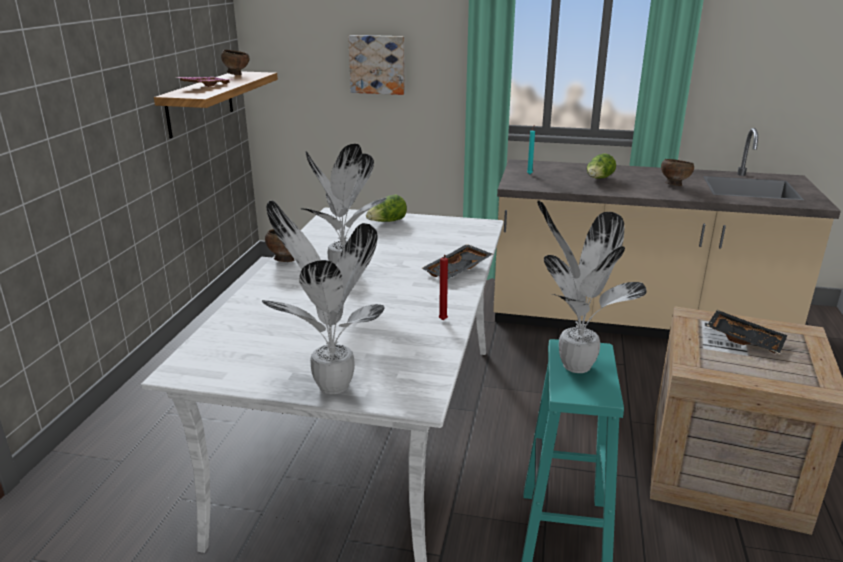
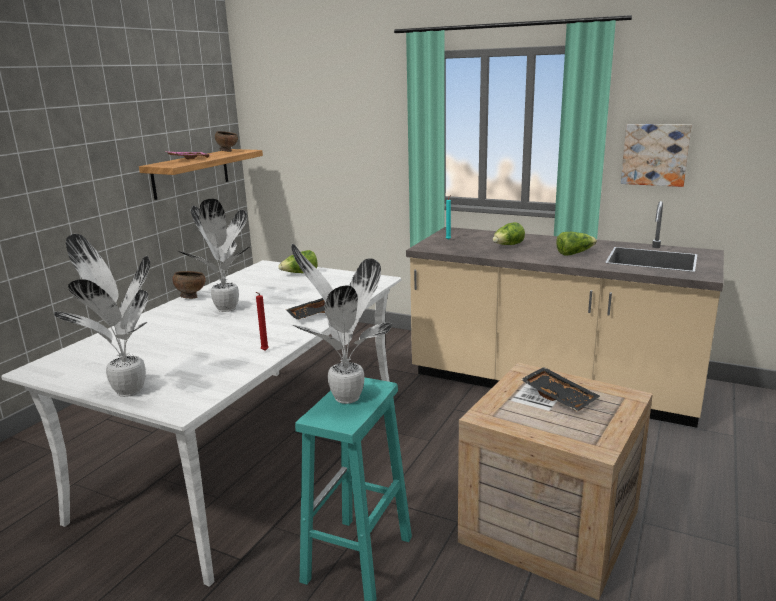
camera: 15 degrees right, 5 degrees down
(377, 64) = (341, 143): picture -> picture (655, 154)
(673, 185) = (574, 253): brown bowl -> lettuce

